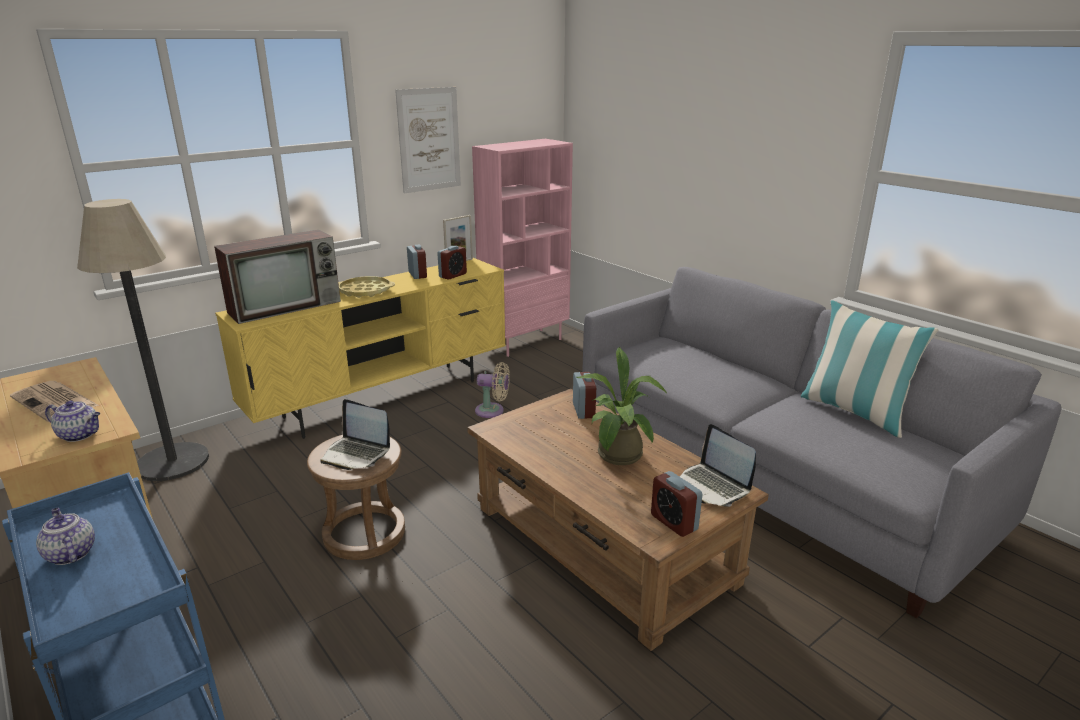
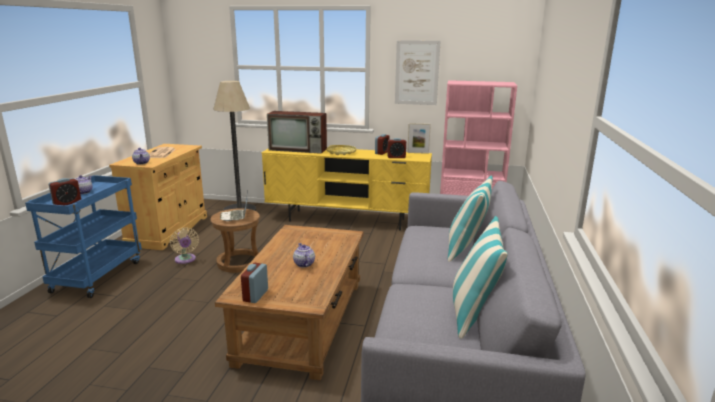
camera: 50 degrees right, 5 degrees down
(492, 411) = (380, 246): beige fan -> beige fan (185, 260)
(583, 410) = (342, 241): alarm clock -> alarm clock (67, 203)
(618, 458) = (303, 264): potted plant -> teapot
(712, 357) = (466, 248): none -> pillow
(712, 486) = (307, 296): laptop -> none

